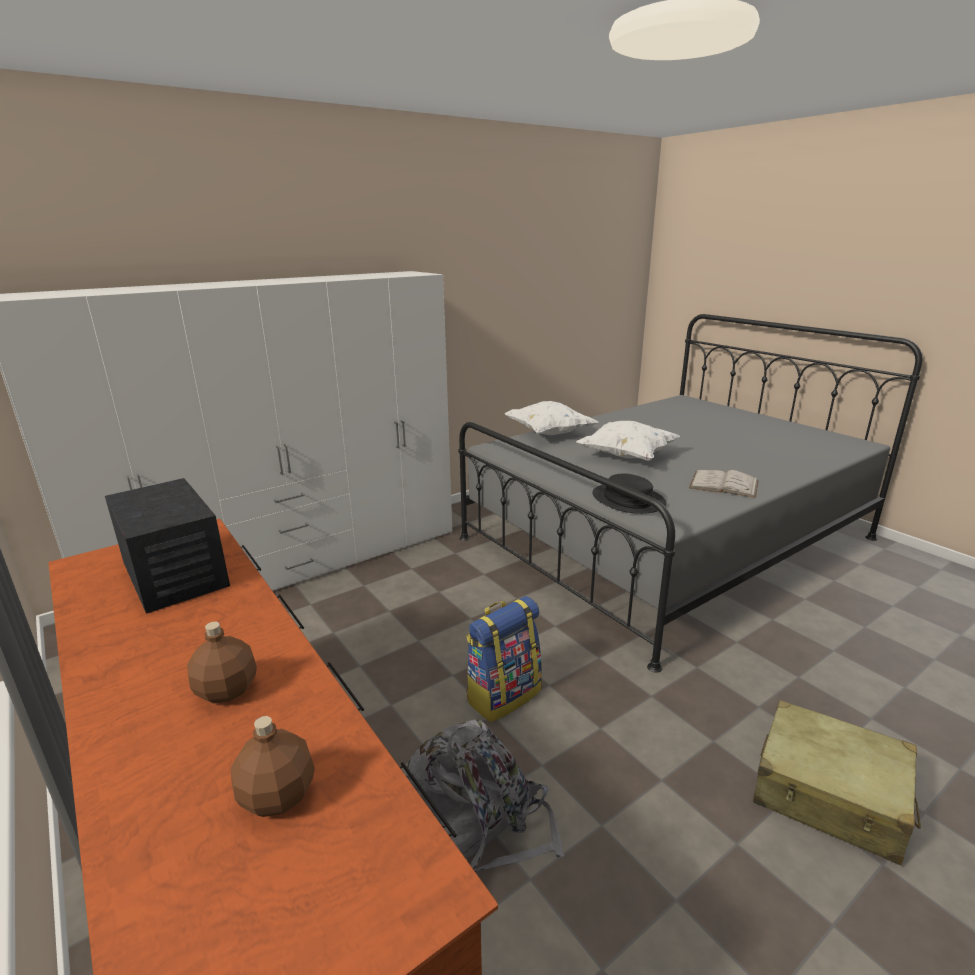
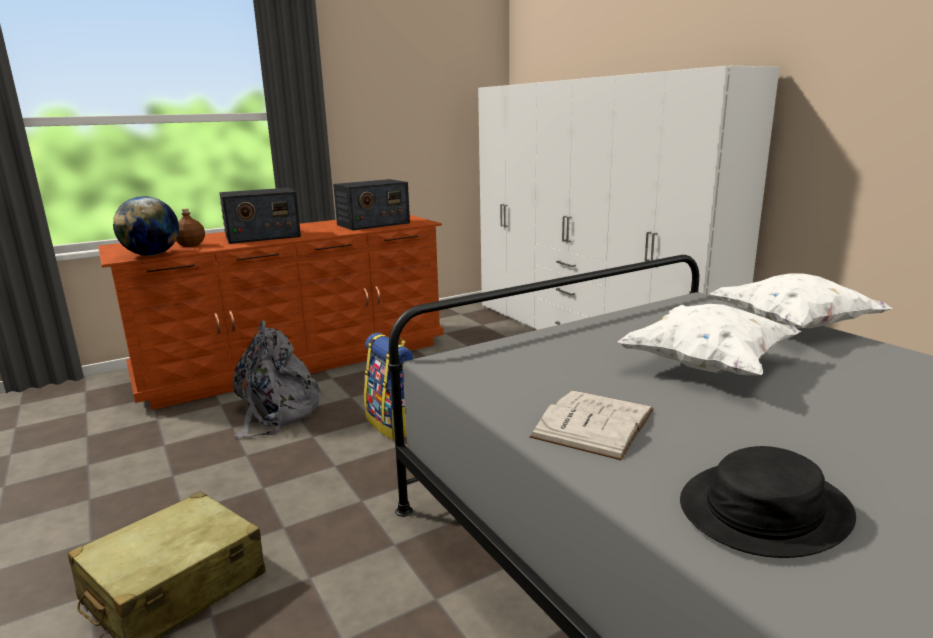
camera: 95 degrees right, 5 degrees down
(226, 690) = (262, 236): brown bottle -> radio
(392, 829) = (152, 255): none -> globe
(628, 500) = (525, 351): black hat -> black hat (763, 509)

